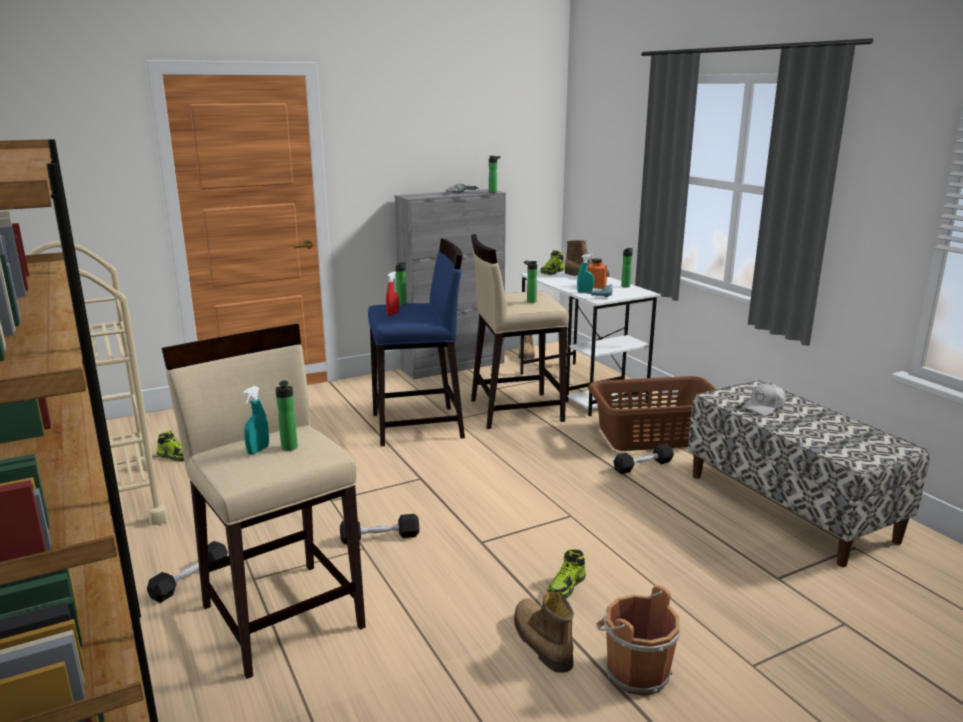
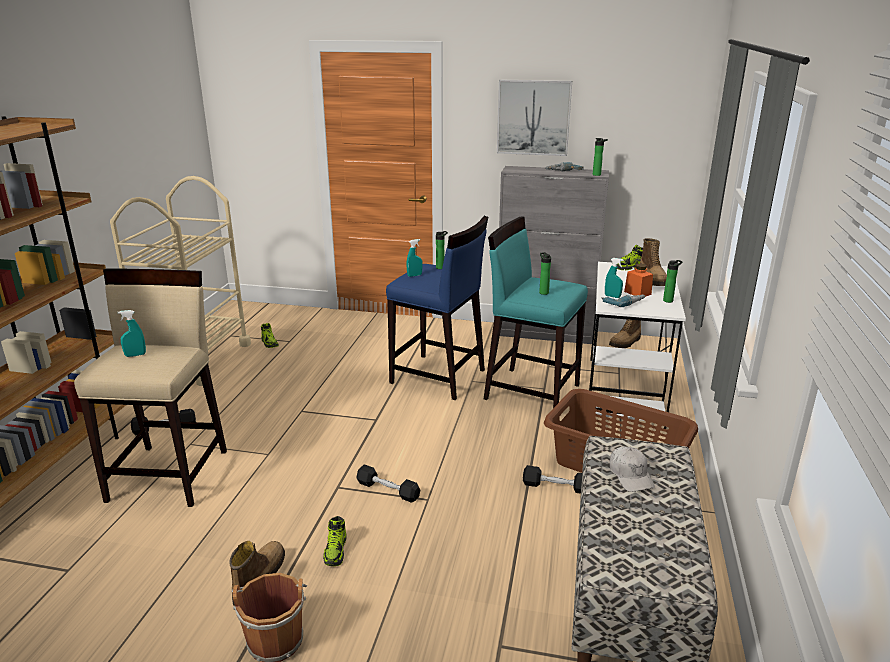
camera: 40 degrees right, 5 degrees up
(289, 448) = (149, 360): bottle -> none
(380, 537) = (287, 451): black dumbbell -> black dumbbell (388, 490)
(393, 314) = (414, 275): red spray bottle -> turquoise spray bottle
(417, 142) = (533, 117): none -> picture
(515, 410) = (531, 391): beige stool -> turquoise stool
(566, 586) = (336, 551): shoe -> shoe turned 75 degrees counterclockwise
(764, 407) = (630, 475): white cap -> white cap turned 105 degrees counterclockwise

